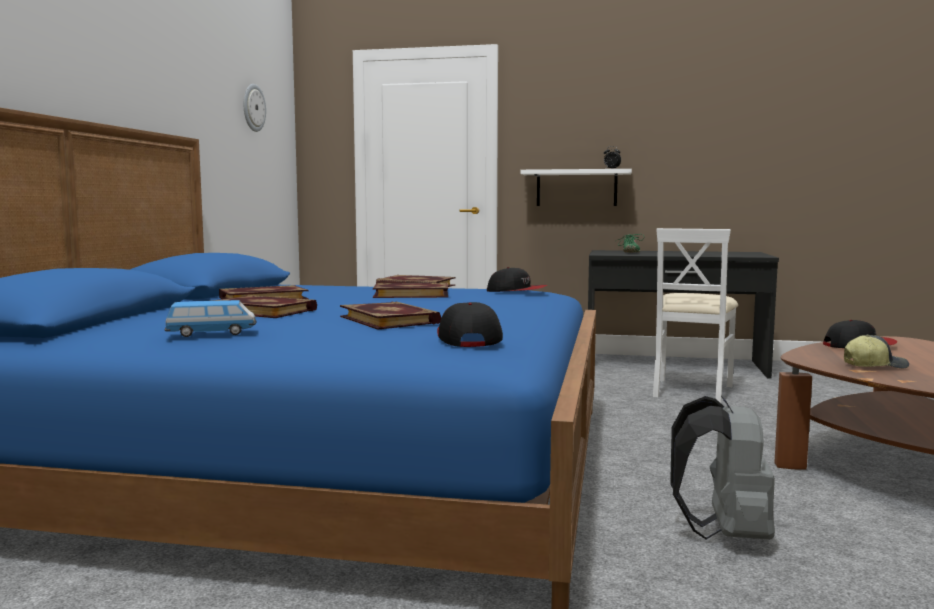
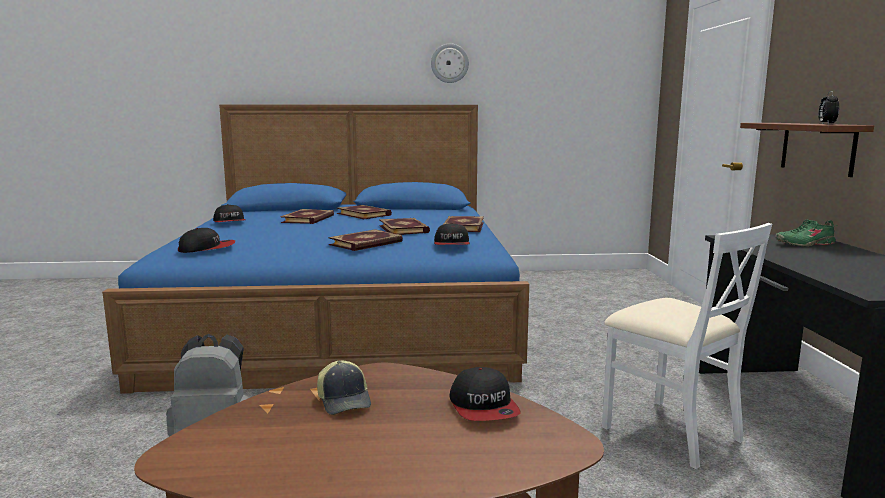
camera: 75 degrees right, 5 degrees up
(212, 333) = (230, 222): toy car -> cap
(253, 108) = (579, 70): wall clock -> wall clock (449, 63)
(390, 320) = (274, 235): book -> book (366, 243)
(576, 188) = (817, 148): white shelf -> brown shelf
(690, 390) = (670, 431): white chair -> white chair turned 135 degrees counterclockwise

